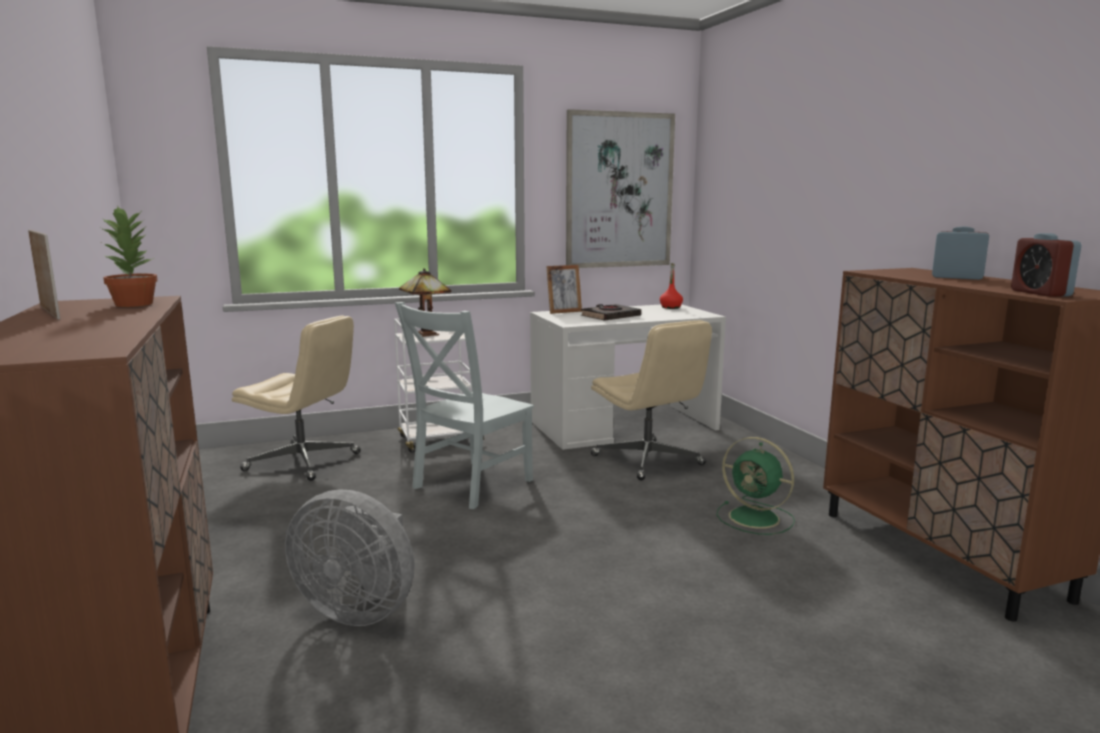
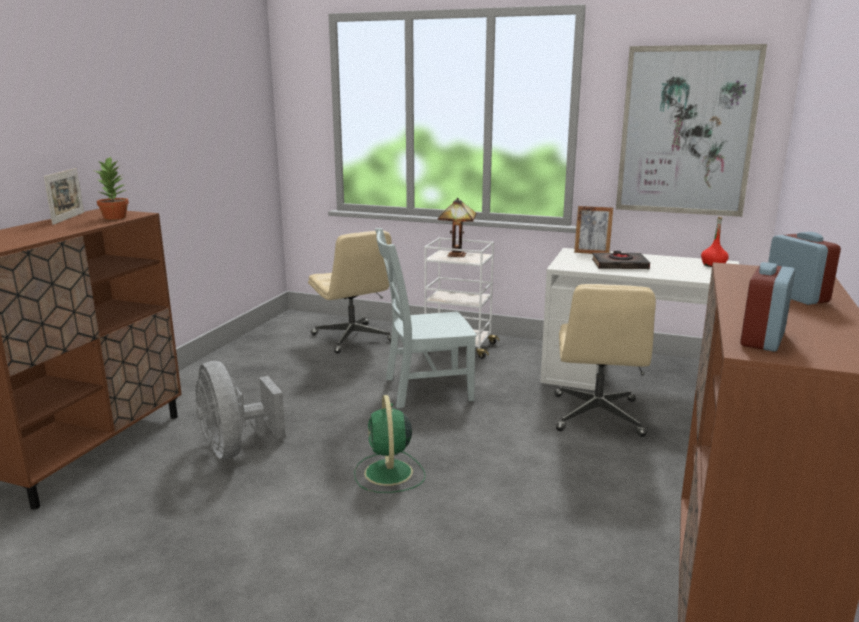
camera: 40 degrees right, 5 degrees up
(756, 518) = (602, 502): green fan -> green fan (389, 474)

